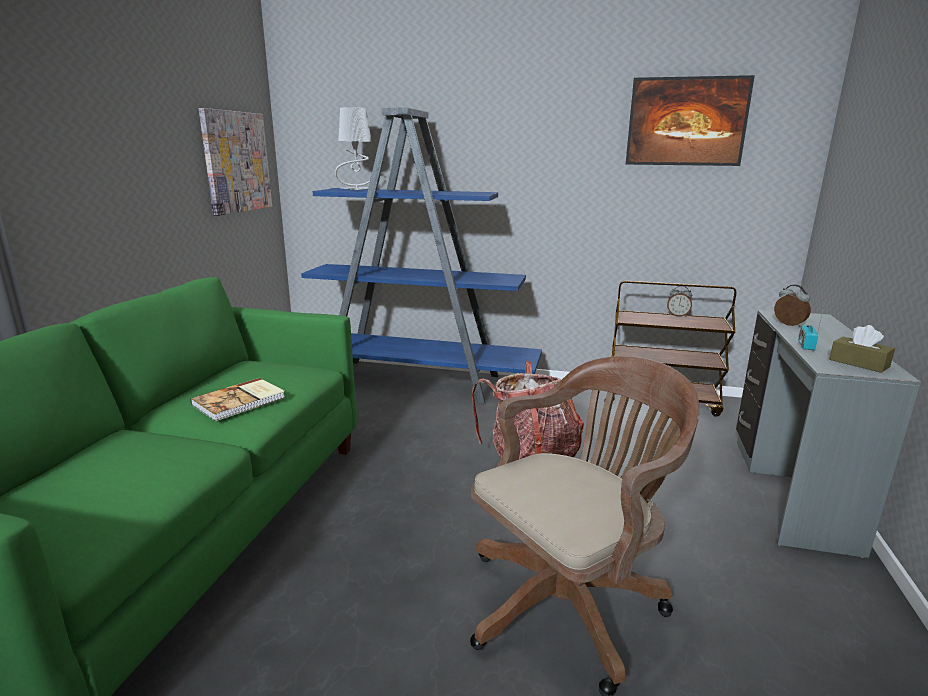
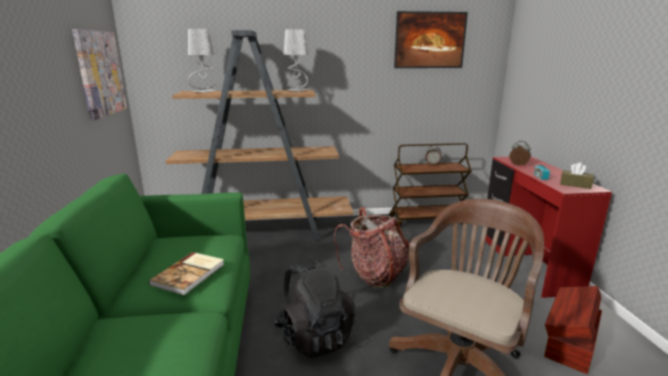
camera: 20 degrees left, 0 degrees up
(397, 517) = (314, 336): none -> black backpack
(416, 381) = (261, 231): blue bookcase -> brown bookcase
(473, 192) = (297, 90): none -> grey table lamp
(778, 619) = (569, 342): none -> brown storage box
(788, 490) = (526, 263): grey desk -> red desk

